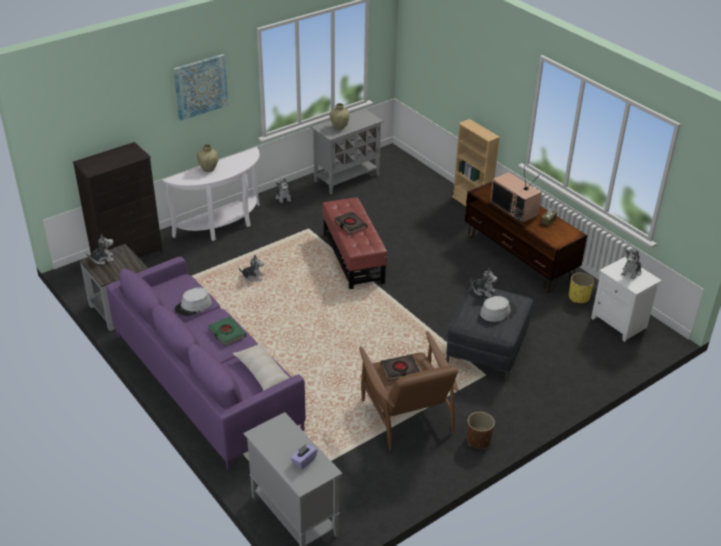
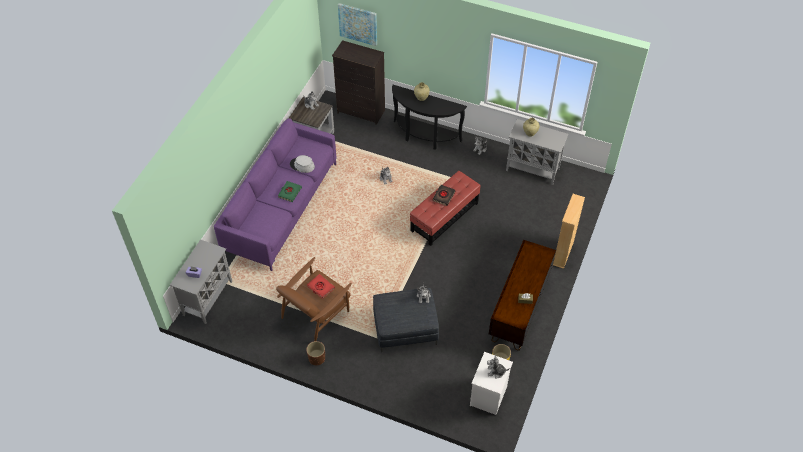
camera: 60 degrees right, 15 degrees up
(200, 86) = (439, 46): picture -> picture (358, 24)
(222, 226) = (424, 137): white console table -> black console table
(263, 373) = (268, 225): beige pillow -> none
(400, 370) = (320, 287): black book -> red book
(498, 312) = (406, 313): grey hat -> none
(515, 208) = (524, 275): television -> none

